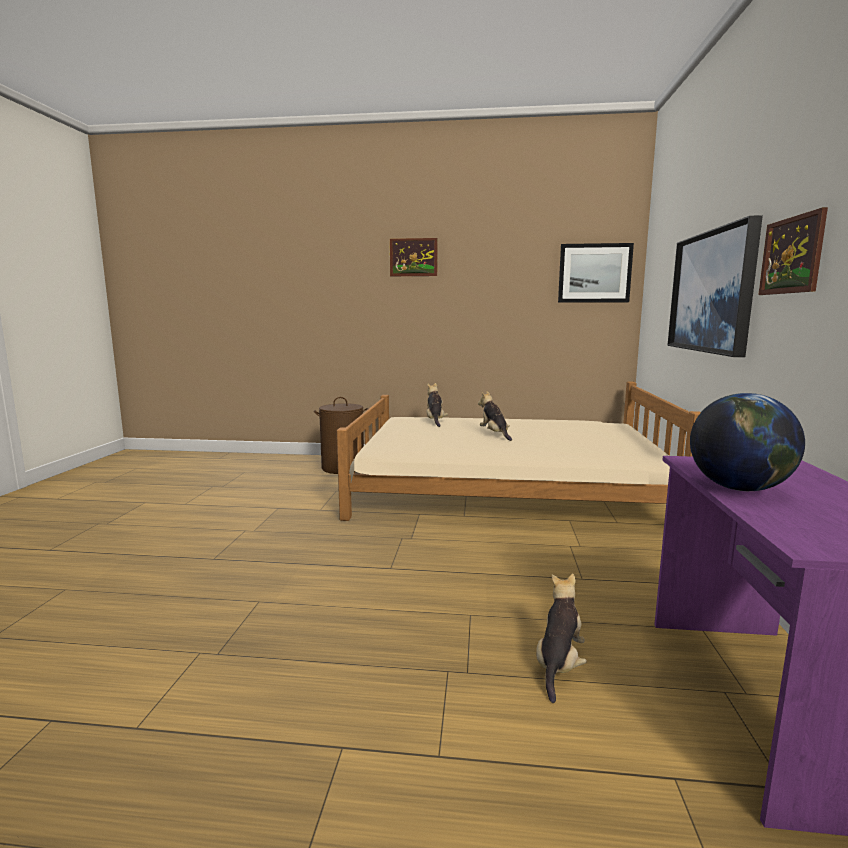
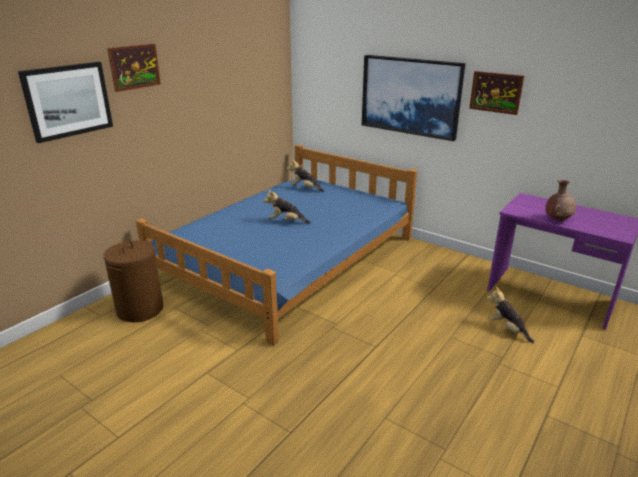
camera: 60 degrees left, 15 degrees up
(435, 421) = (213, 227): plush toy -> plush toy (305, 188)
(503, 490) = (289, 259): beige bed -> blue bed
(594, 273) = (266, 64): picture -> picture (68, 101)
(739, 488) = (557, 219): globe -> brown vase

